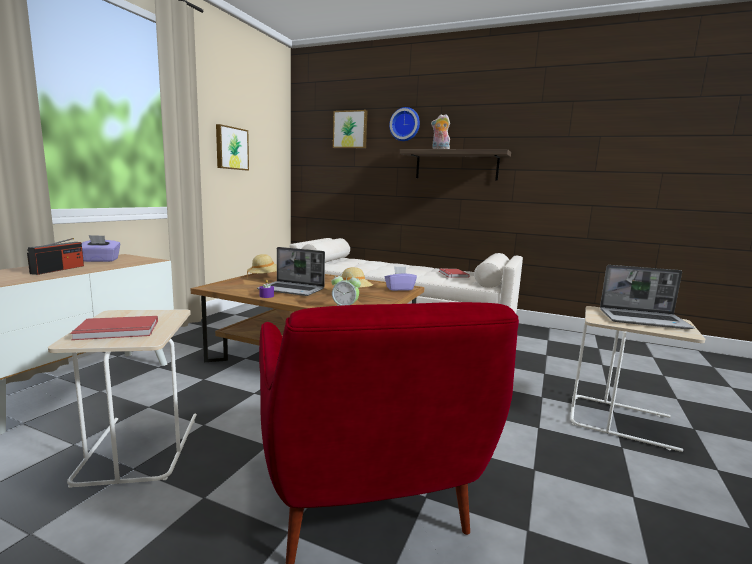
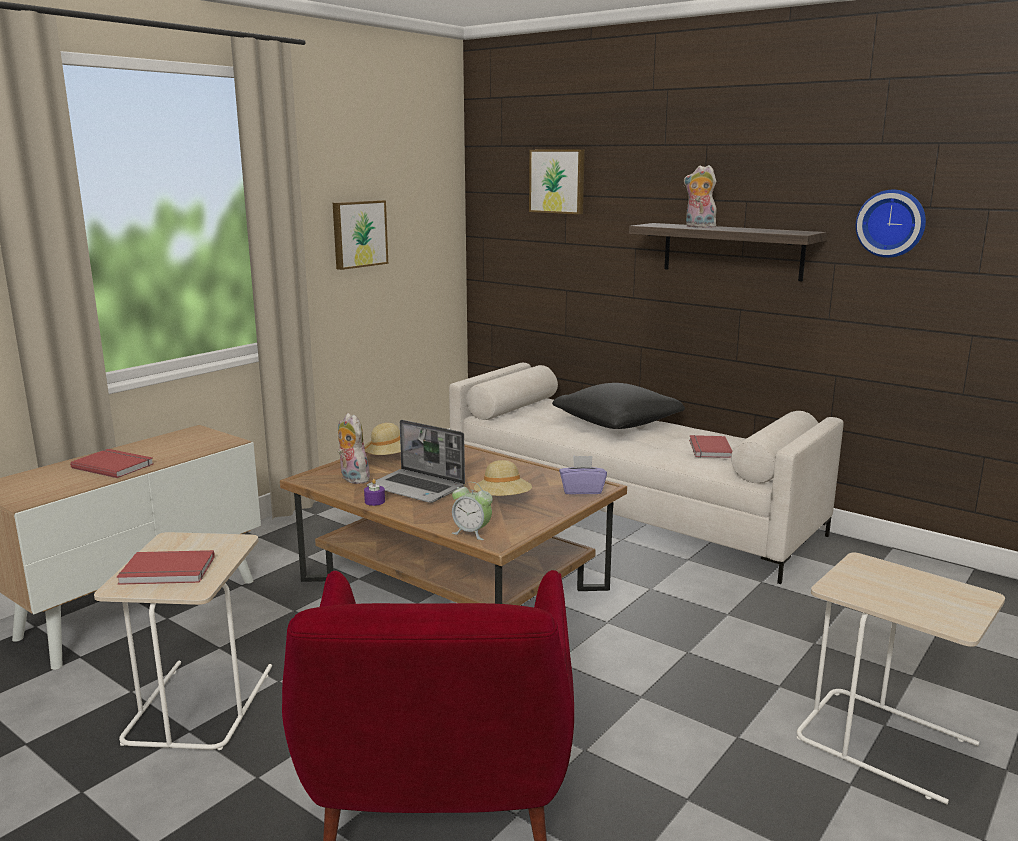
camera: 15 degrees right, 5 degrees up
(58, 269) = (114, 465): radio -> red book
(100, 260) = (165, 443): purple tissue box -> none
(244, 287) = (352, 479): none -> plush toy
(392, 266) = (617, 423): none -> black pillow
(405, 124) = (646, 176): wall clock -> wall clock (891, 223)
(644, 320) = (917, 591): laptop -> none

